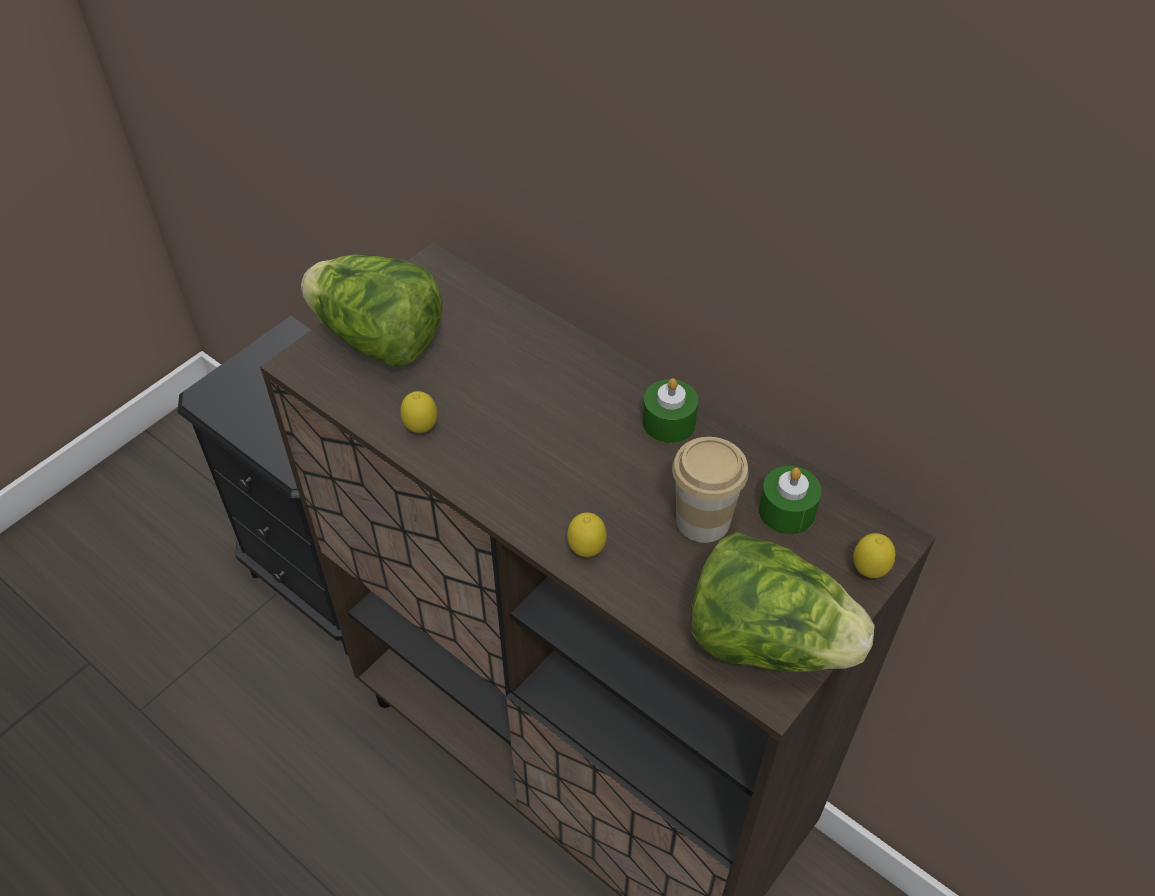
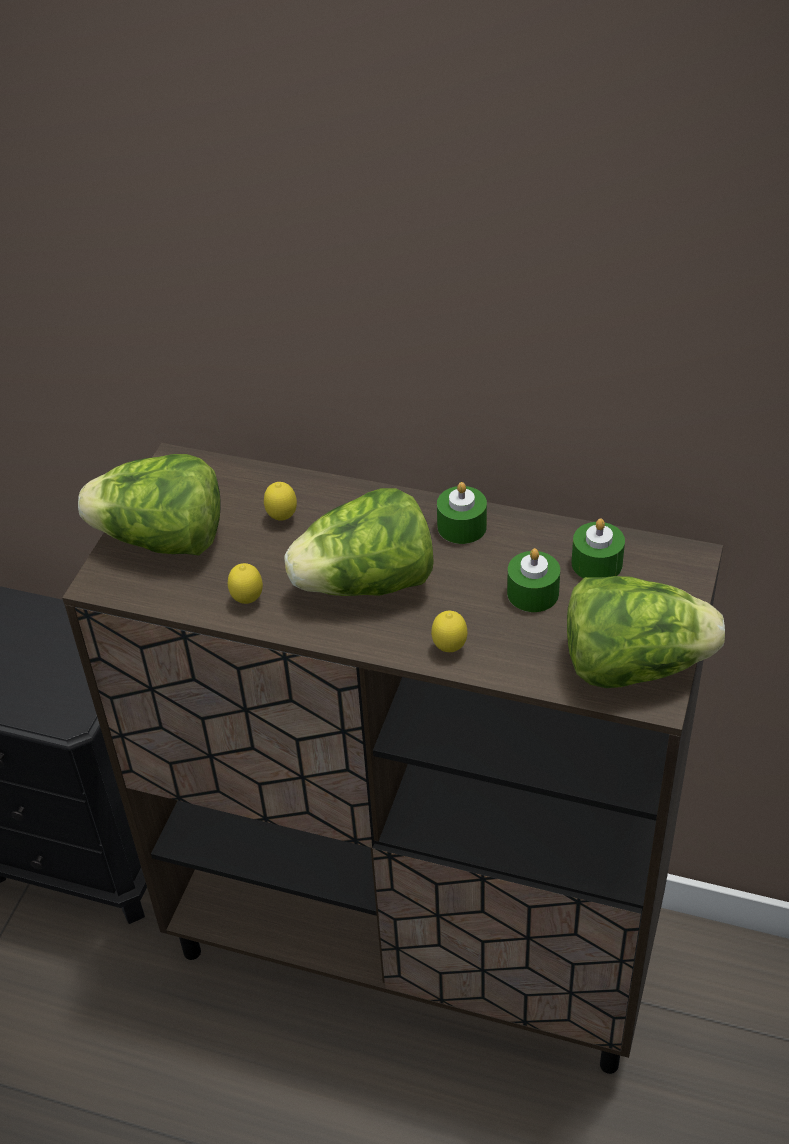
camera: 20 degrees left, 5 degrees down
(542, 452) = (366, 584): none -> lettuce
(703, 520) = (533, 593): cup -> green candle
(868, 572) = (685, 587): lemon -> lemon (282, 518)

